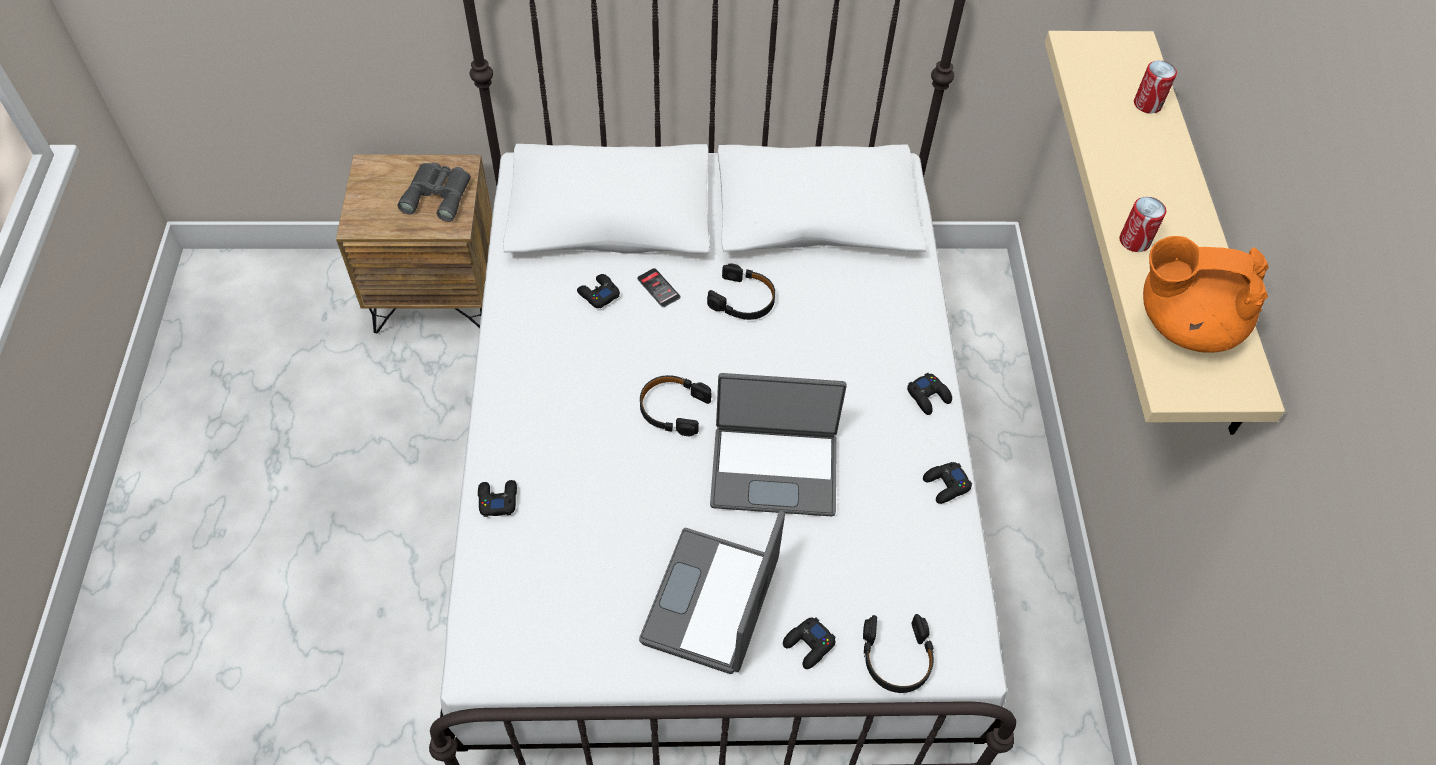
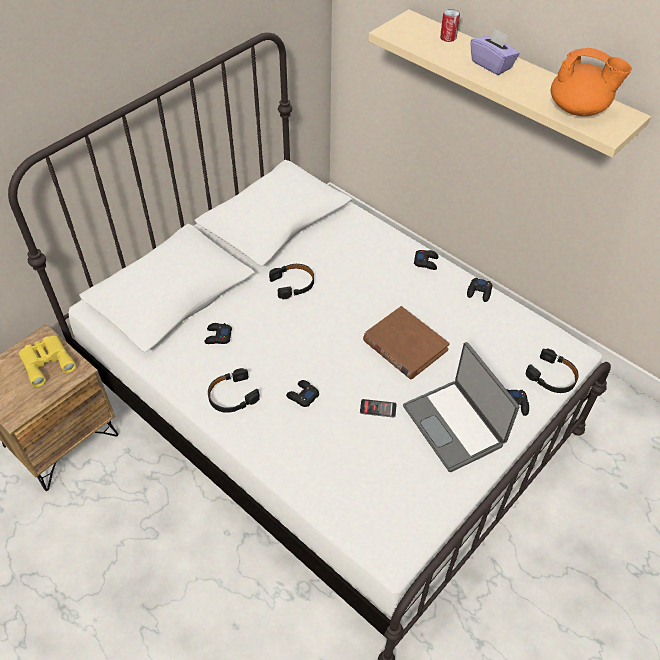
camera: 45 degrees left, 5 degrees down
(439, 194) = (47, 361): grey binoculars -> yellow binoculars
(497, 499) = (297, 474): black game controller -> black game controller (302, 396)
(658, 288) = (245, 310): phone -> phone (378, 408)
(673, 409) = (325, 358): black headphones -> black headphones (232, 396)
(774, 469) = (404, 345): laptop -> brown book
(1134, 241) = (519, 91): can -> none
(1152, 180) = (492, 65): none -> purple tissue box
(1184, 324) = (579, 109): orange teapot -> orange teapot turned 120 degrees counterclockwise

